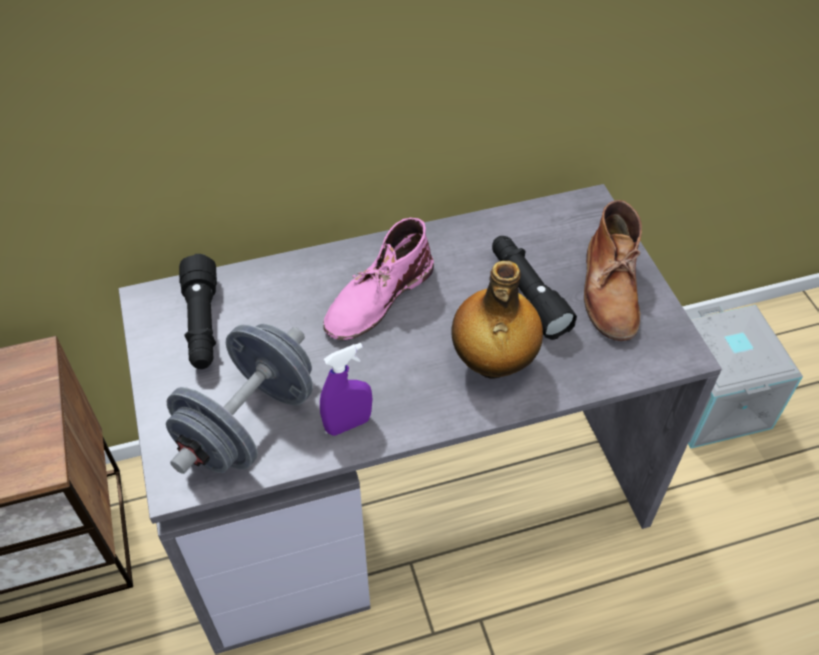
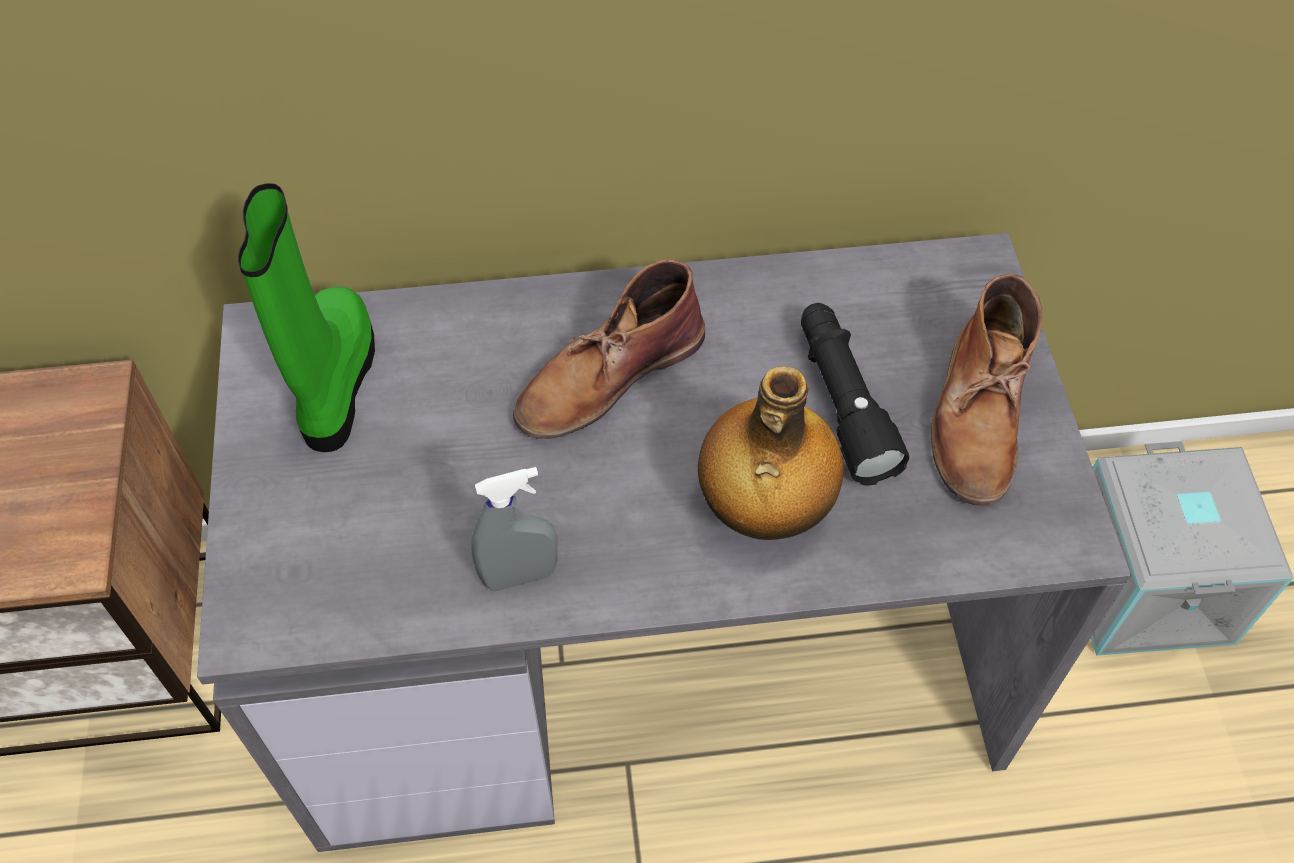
camera: 10 degrees right, 5 degrees up
(202, 324) = (335, 381): black flashlight -> green boot
(248, 424) = (370, 552): grey dumbbell -> none
(348, 424) = (519, 576): purple spray bottle -> grey spray bottle
(377, 298) = (607, 376): pink boot -> brown boot

